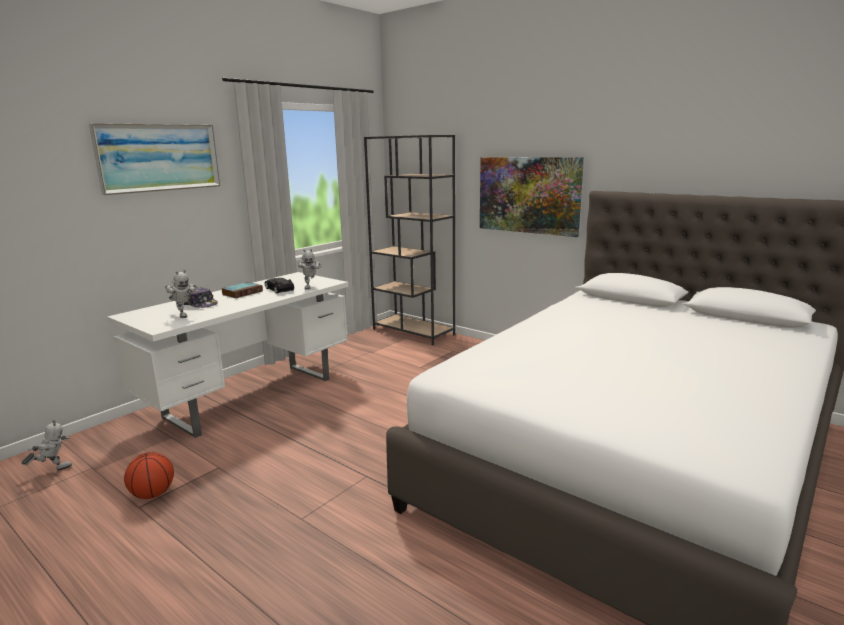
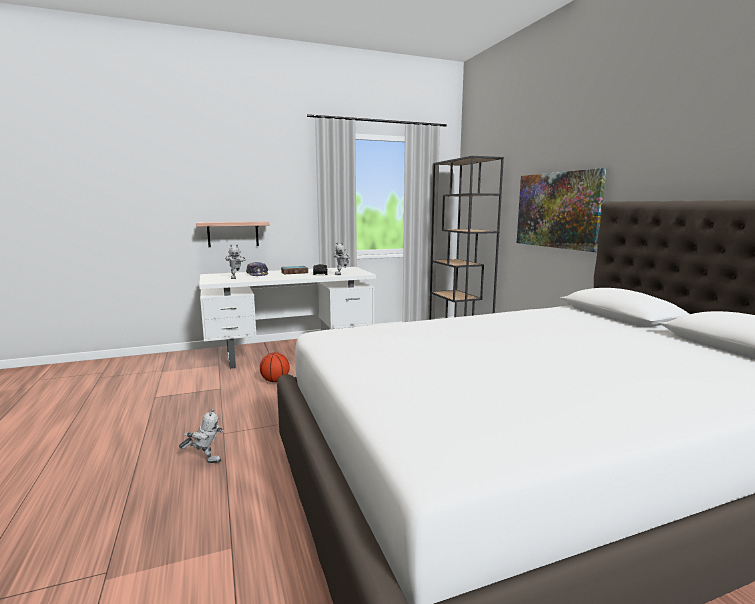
camera: 30 degrees right, 5 degrees down
(53, 469) = (145, 366): toy robot -> toy robot (205, 460)
(136, 250) = (233, 234): none -> shelf
(153, 494) = (169, 393): basketball -> basketball (275, 381)
(159, 157) = (256, 171): picture -> none

